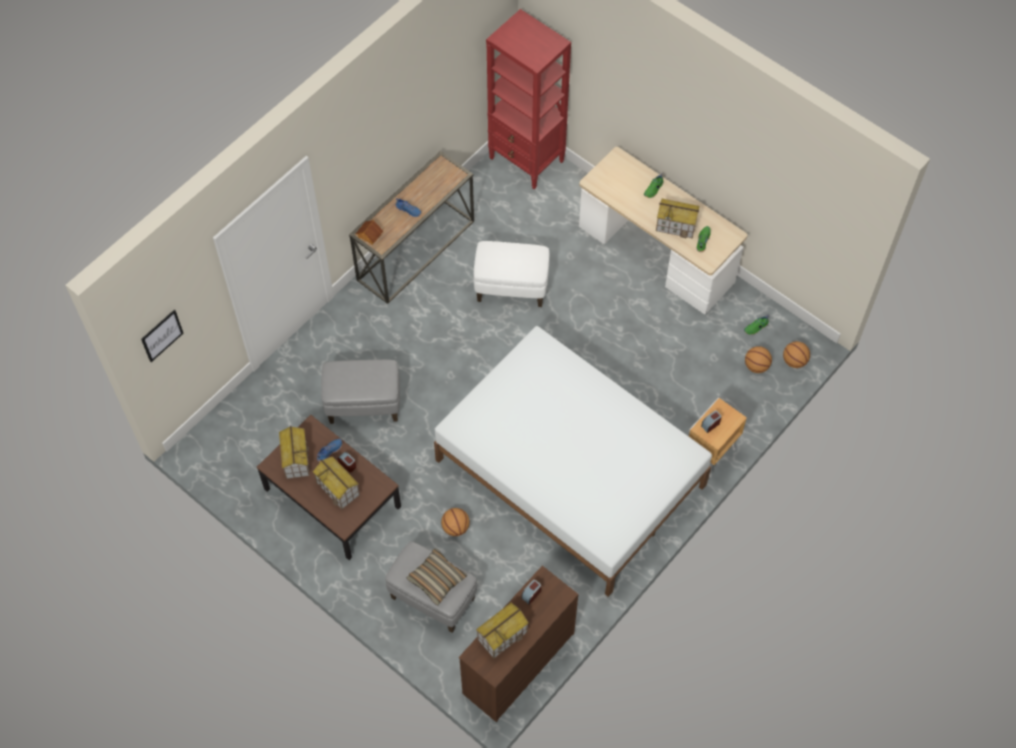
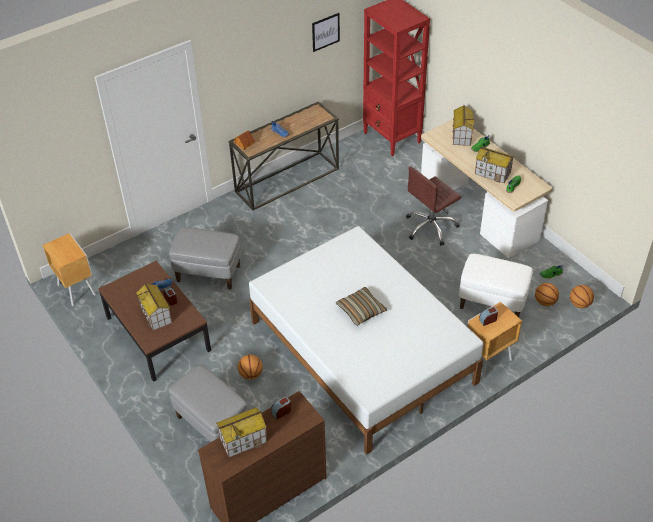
camera: 15 degrees right, 15 degrees down
(162, 335) = (40, 153): picture -> picture (325, 32)
(213, 458) = (77, 289): none -> brown nightstand
(296, 459) = (131, 288): toy house -> toy house (461, 135)
(436, 579) = (211, 397): pillow -> pillow (361, 310)
(511, 288) = (354, 216): white ottoman -> white ottoman (492, 303)
(606, 287) = (431, 227): none -> brown office chair

